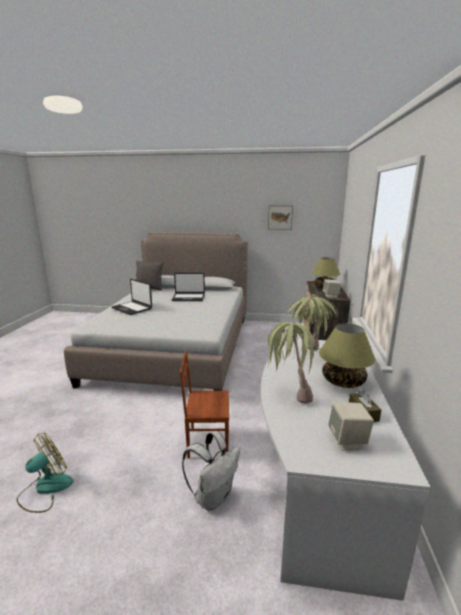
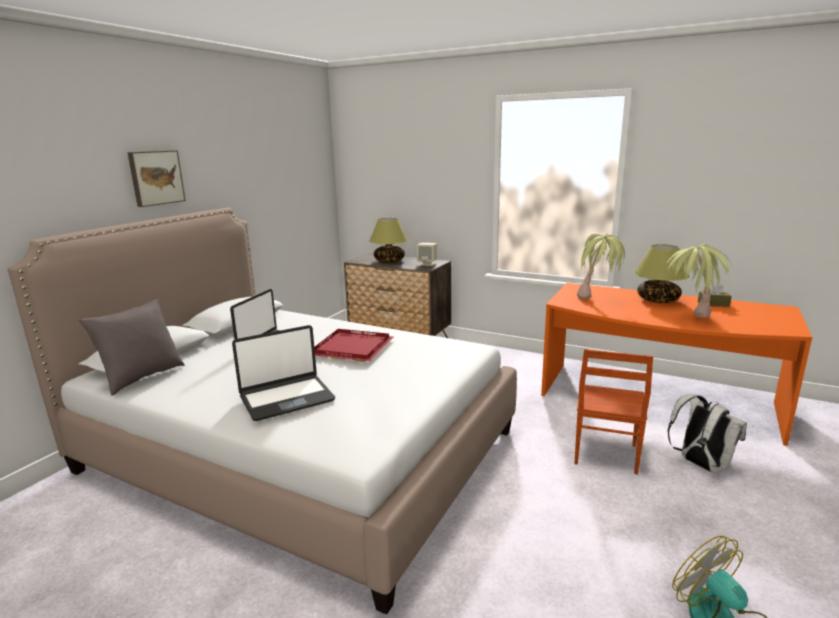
camera: 70 degrees left, 0 degrees up
(193, 309) = (351, 347): none -> red tray
(280, 217) = (272, 171): picture -> picture (155, 177)
(316, 473) = (656, 402): white desk -> orange desk
(348, 441) = (758, 315): beige speaker -> none

